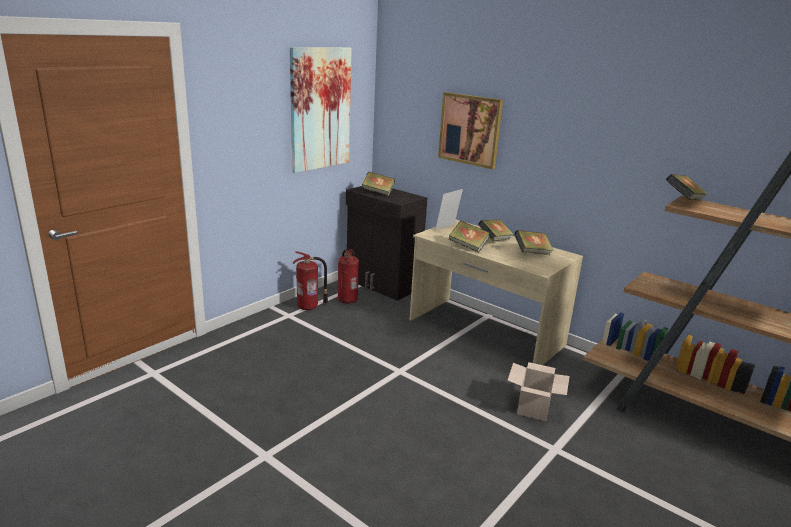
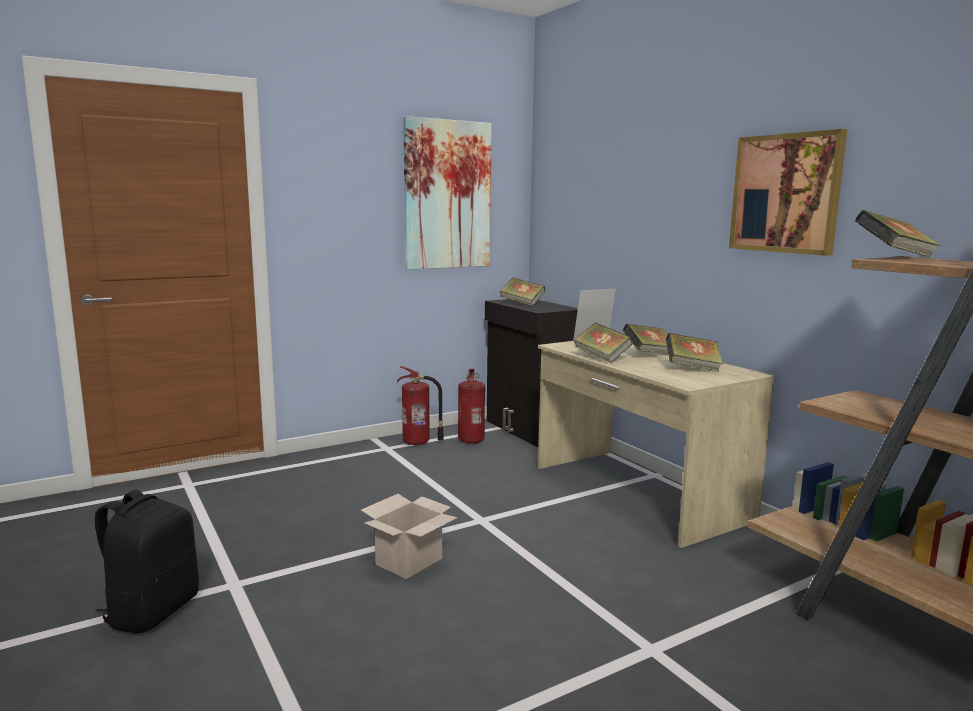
camera: 20 degrees right, 10 degrees down
(222, 489) = (152, 611): none -> black backpack
(470, 130) = (629, 210): picture -> picture (785, 193)
(534, 408) = (652, 591): cardboard box -> cardboard box (408, 562)

